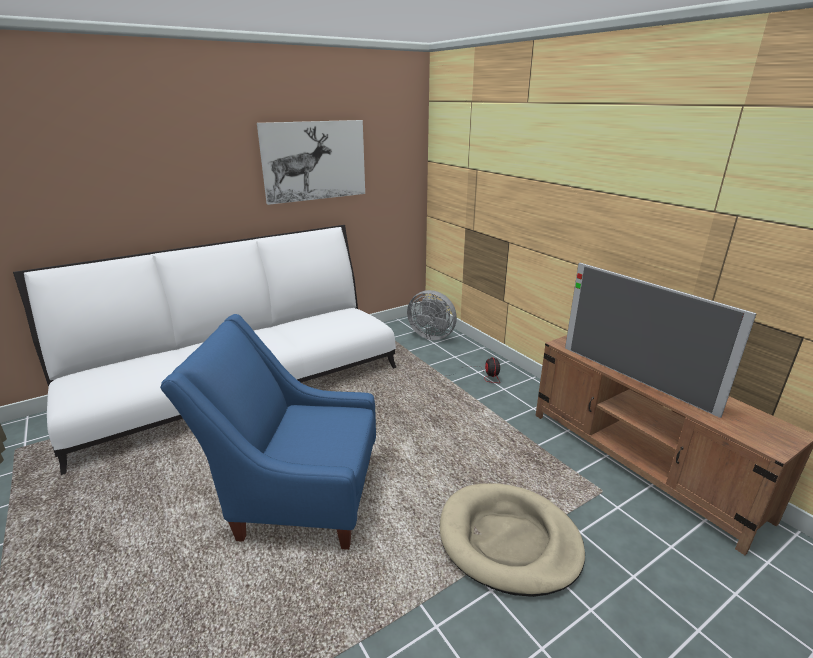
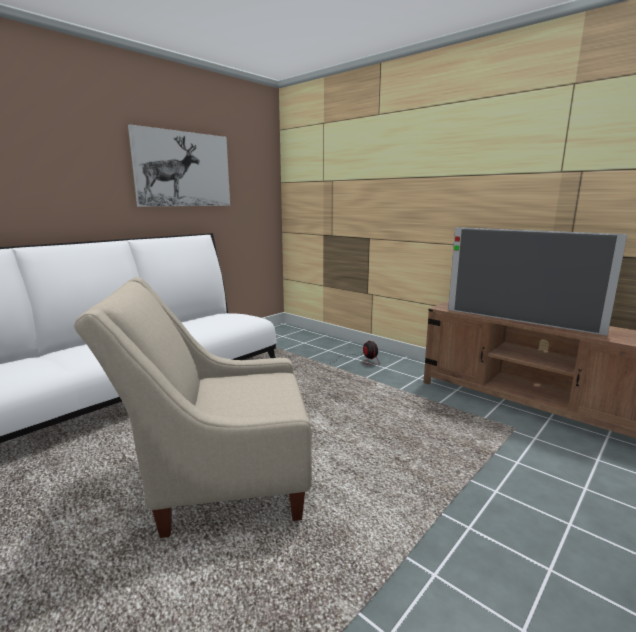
camera: 15 degrees left, 10 degrees down
(297, 496) = (219, 480): blue armchair -> beige armchair
(431, 335) = (299, 338): grey fan -> none
(508, 541) = (459, 481): beige dog bed -> none

